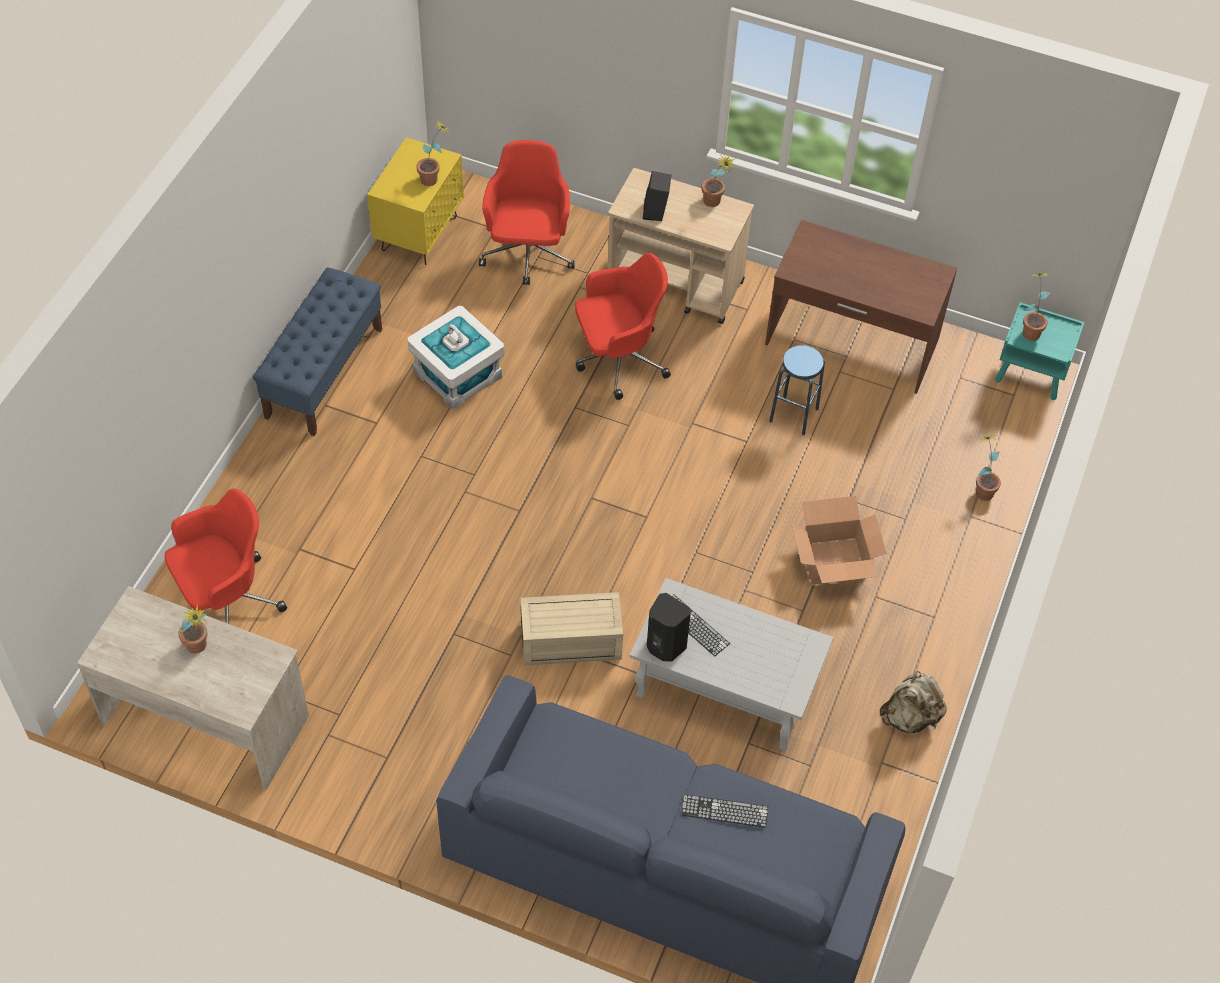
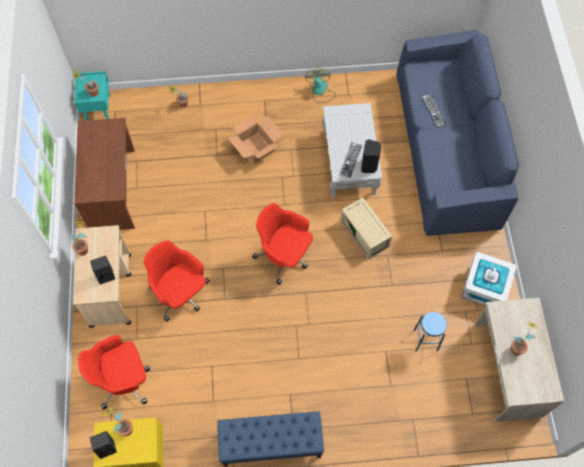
camera: 115 degrees left, 10 degrees up
(227, 600) = (441, 402): red office chair -> red office chair (284, 256)
(421, 156) = (107, 447): none -> black speaker
(457, 375) = (234, 370): white storage box -> white storage box (484, 288)
(793, 415) = (176, 197): blue stool -> blue stool (425, 340)
(910, 717) = (320, 92): beige backpack -> fan

